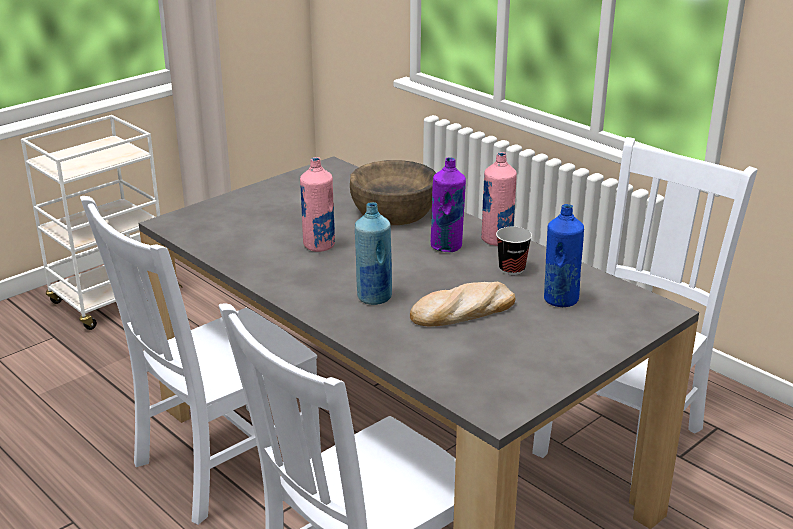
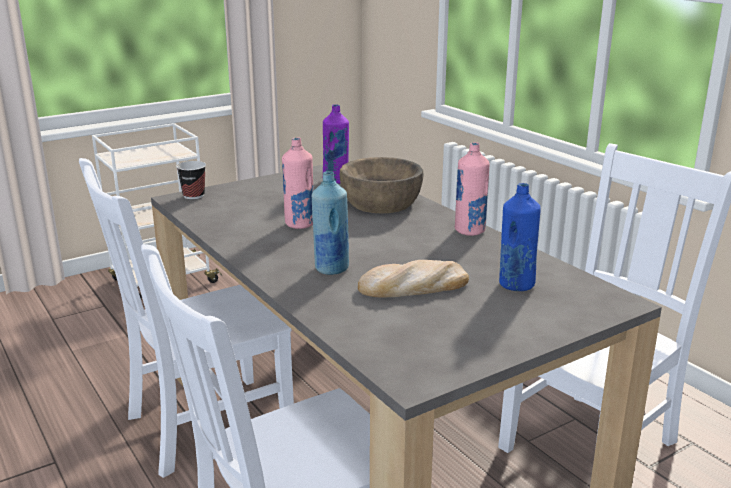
camera: 10 degrees right, 5 degrees down
(447, 246) = (419, 233): purple bottle -> purple bottle (336, 180)
(511, 269) = (475, 255): cup -> cup (194, 196)

